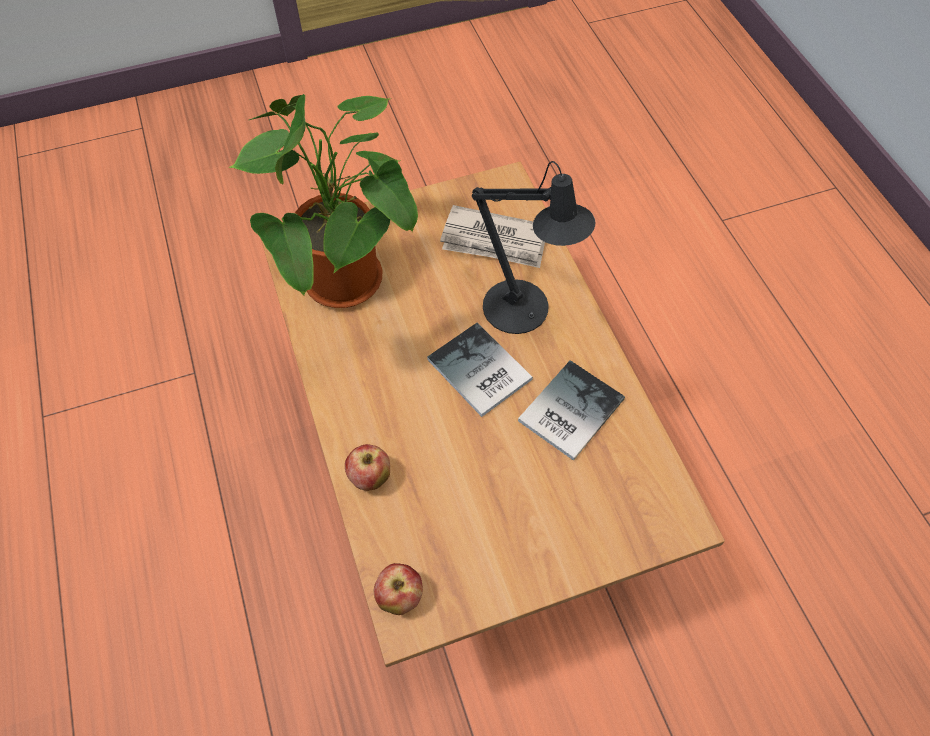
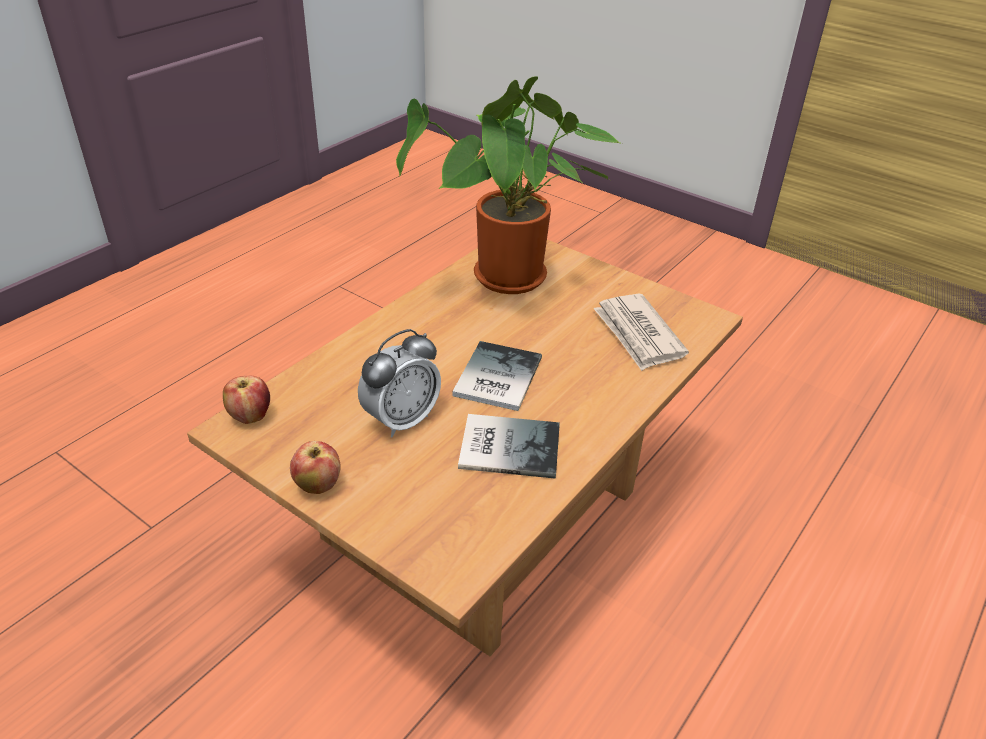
camera: 55 degrees right, 20 degrees down
(370, 477) = (345, 359): apple -> apple (318, 485)
(487, 472) = (401, 420): none -> alarm clock
(523, 312) = (583, 379): black table lamp -> none

